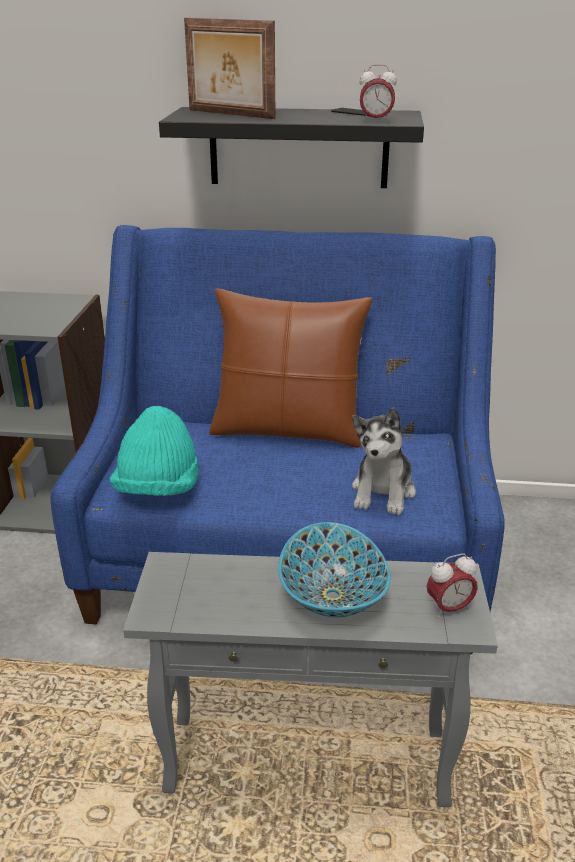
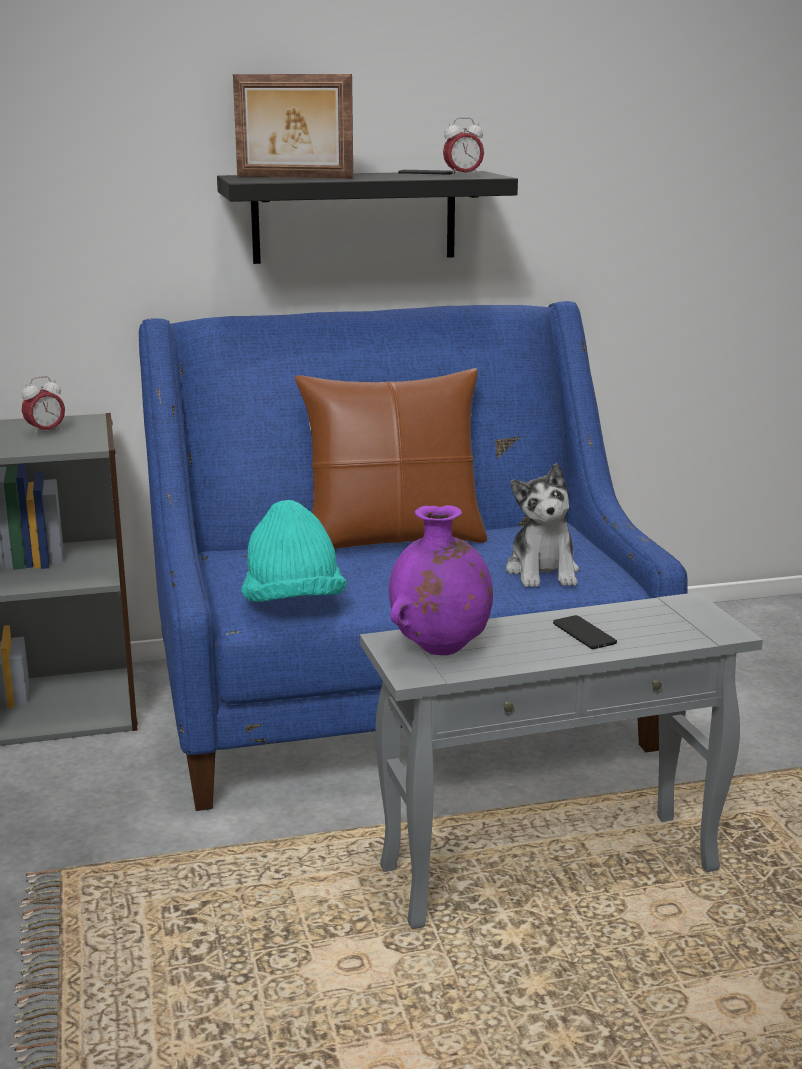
camera: 20 degrees left, 10 degrees down
(196, 586) = (440, 649): none -> purple vase
(333, 595) = (584, 633): bowl -> phone
(449, 608) = (699, 624): alarm clock -> alarm clock (45, 432)

